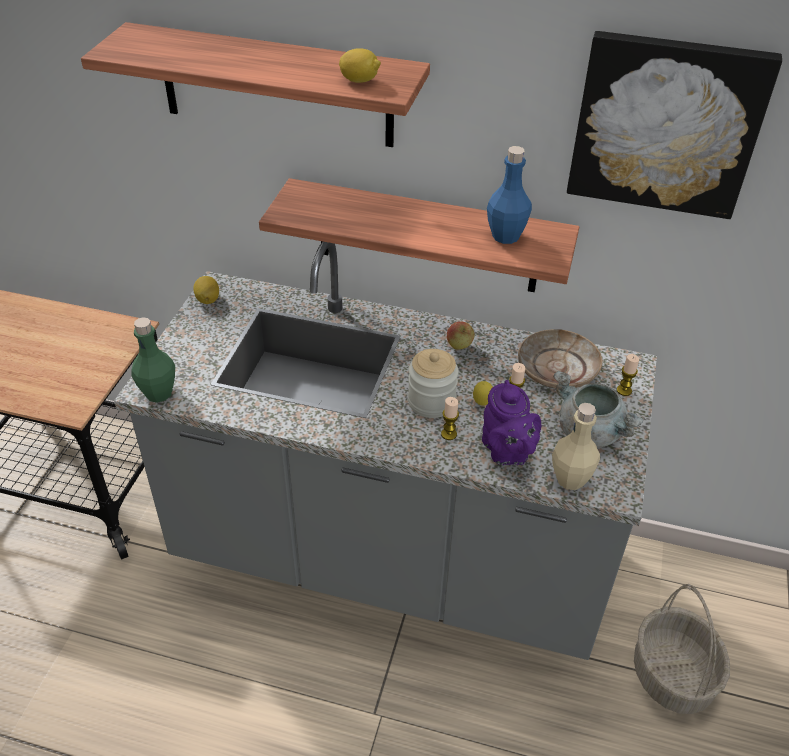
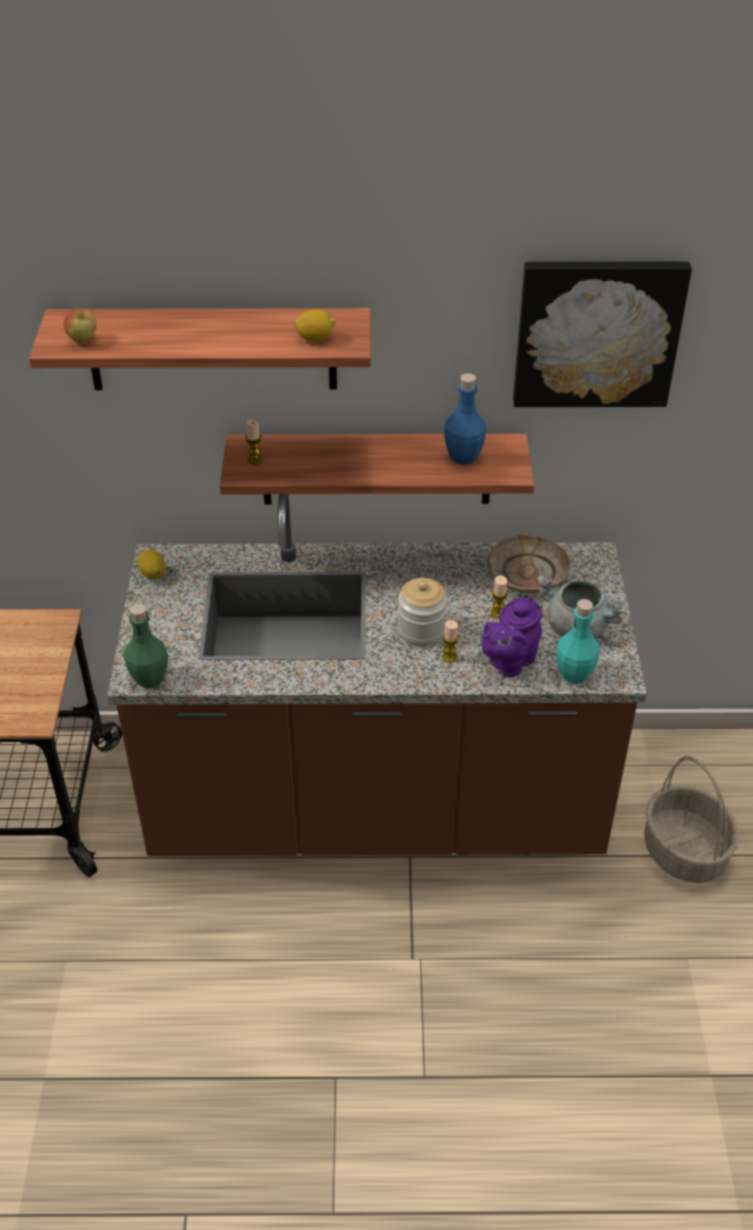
camera: 15 degrees left, 0 degrees up
(390, 559) = (376, 809): grey counter -> brown counter
(459, 347) = (427, 571): apple -> apple (83, 340)
(482, 404) = (469, 622): lemon -> none
(506, 452) = (508, 662): purple teapot -> purple teapot turned 75 degrees clockwise
(570, 479) = (574, 674): beige bottle -> turquoise bottle
(624, 390) = (595, 582): candle -> candle (255, 460)

